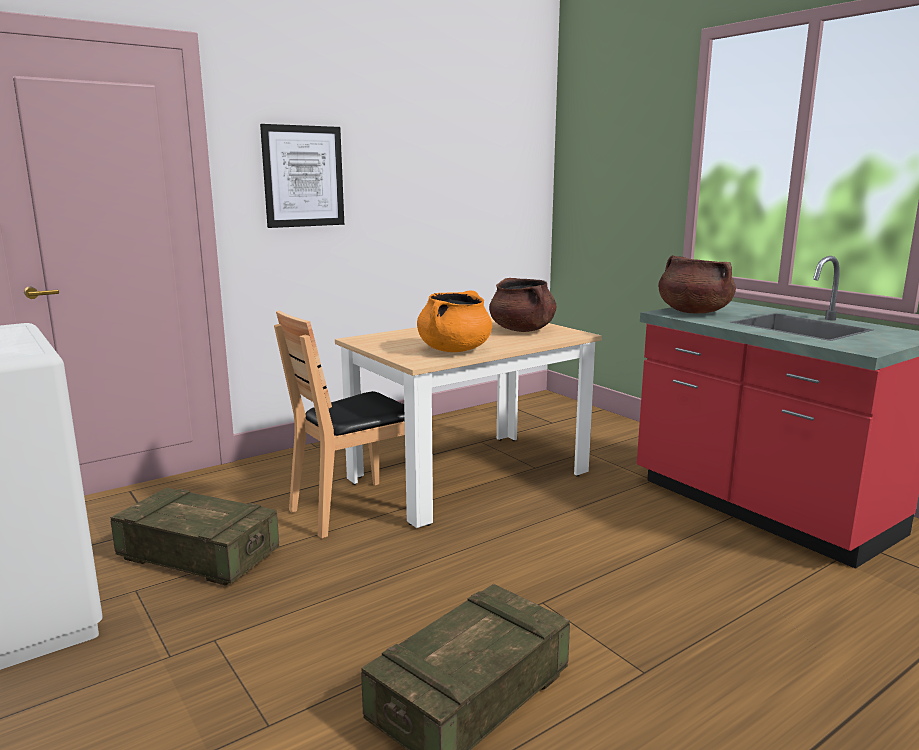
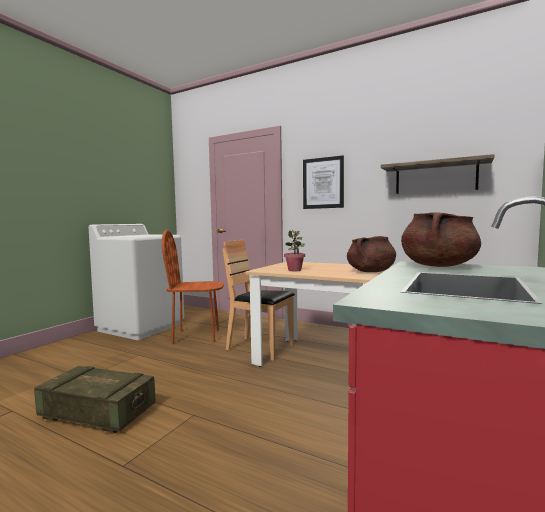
camera: 65 degrees right, 10 degrees down
(199, 556) = (196, 336): crate -> brown chair
(454, 350) = (295, 270): orange cooking pot -> potted plant
(464, 180) = (435, 178): none -> shelf

